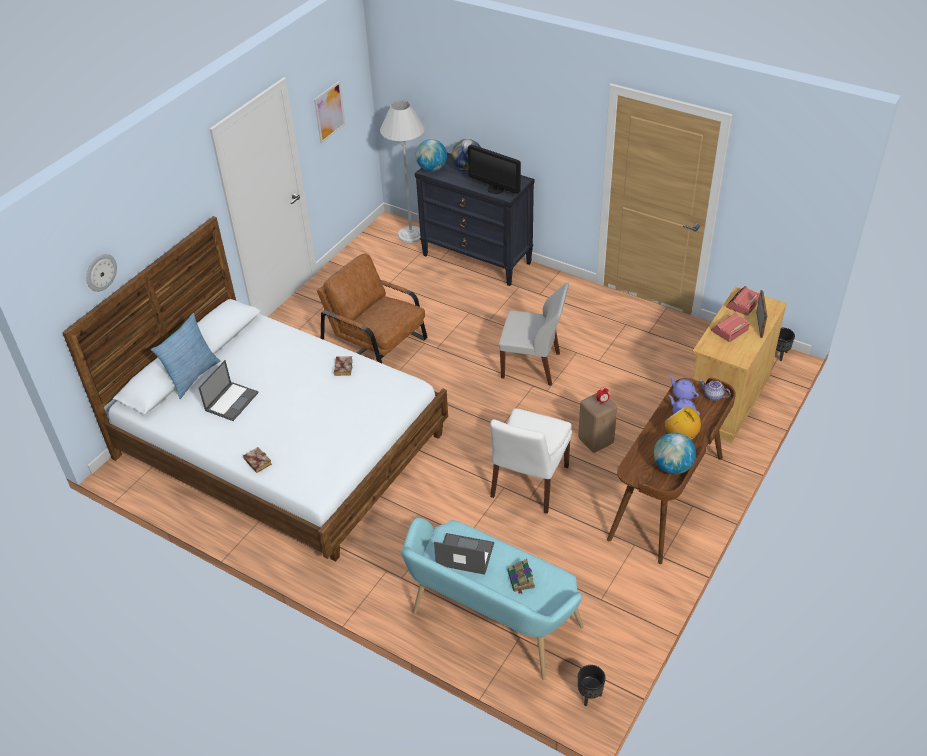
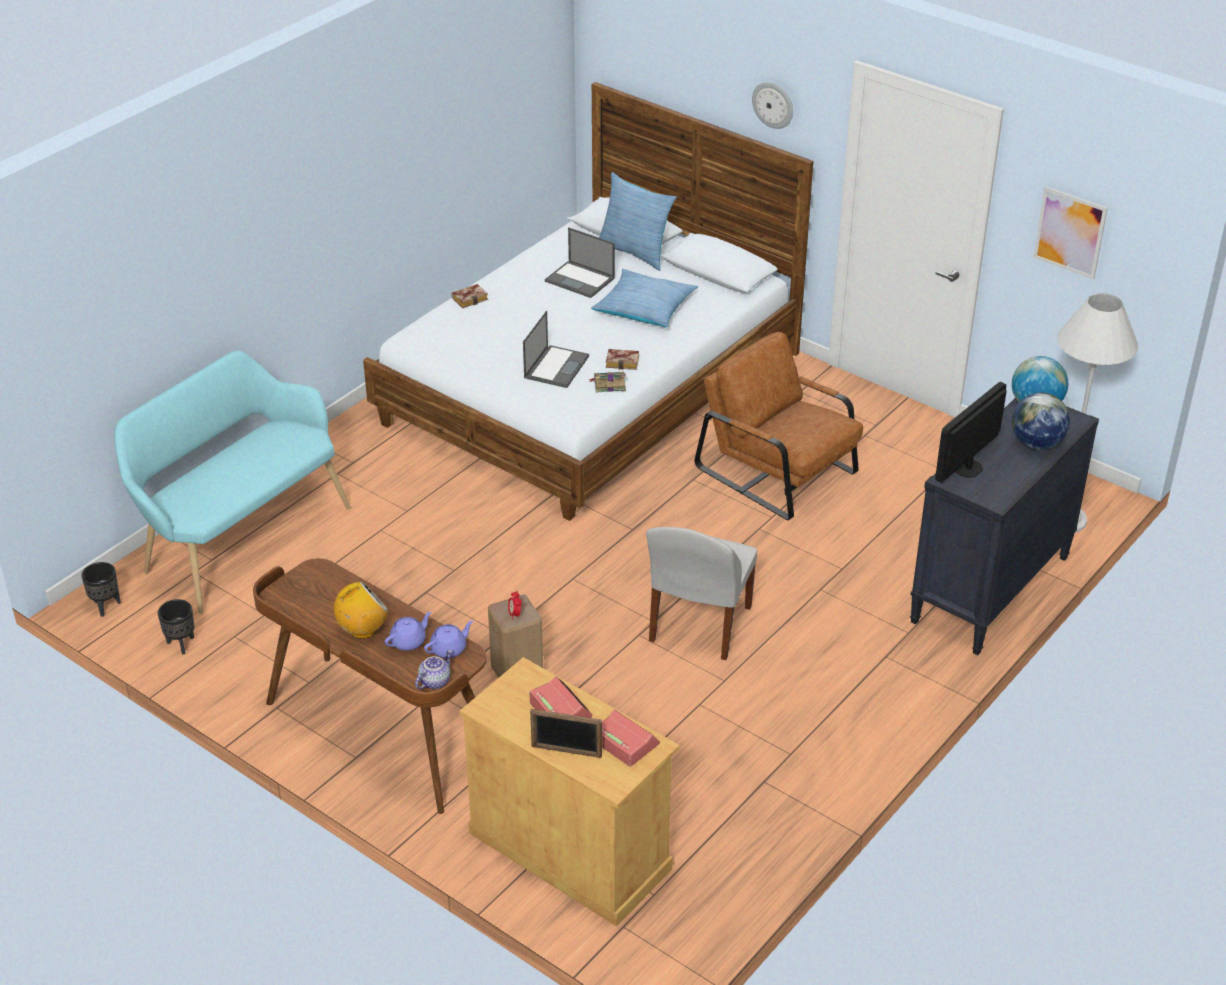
camera: 95 degrees right, 5 degrees down
(100, 272) = (658, 71): wall clock -> wall clock (773, 104)
(271, 364) = (645, 307): none -> pillow
(376, 342) = (779, 470): brown armchair -> brown armchair turned 90 degrees counterclockwise
(464, 554) = (271, 446): laptop -> laptop (556, 366)
(521, 580) = (213, 485): book -> book (608, 384)
(528, 483) = (453, 594): white chair -> none
(672, 467) = (308, 611): globe -> none
(779, 355) = (673, 957): black planter -> black planter (181, 644)

